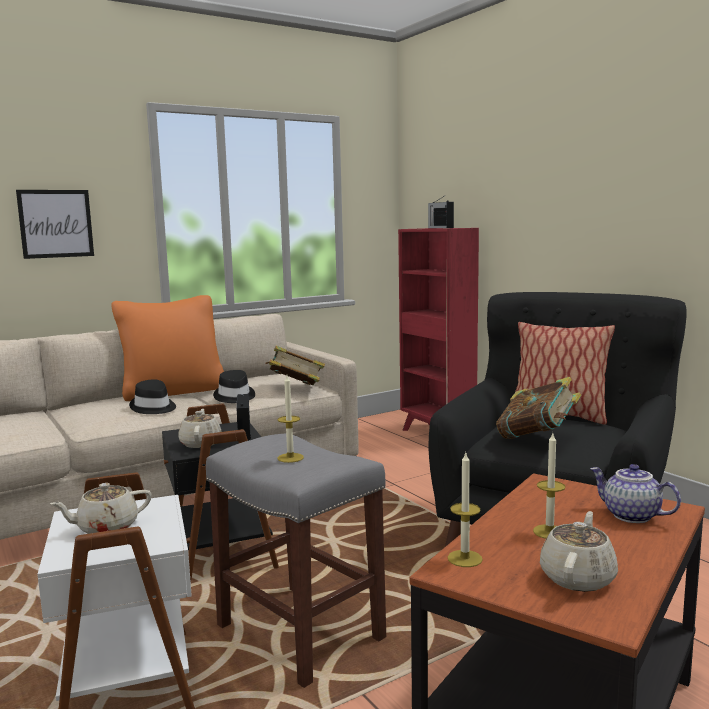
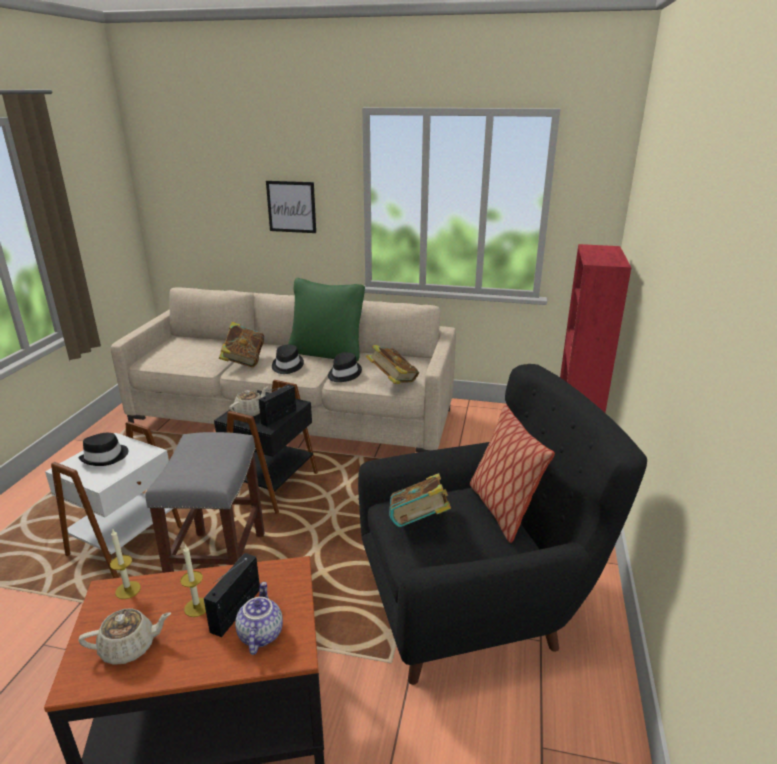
camera: 45 degrees right, 15 degrees up
(83, 419) = (243, 361): none -> book
(106, 528) = (105, 457): beige teapot -> black hat
(173, 392) = (327, 353): orange pillow -> green pillow
(290, 458) = (196, 460): candle -> none
(440, 228) = (599, 257): radio -> radio (237, 609)

